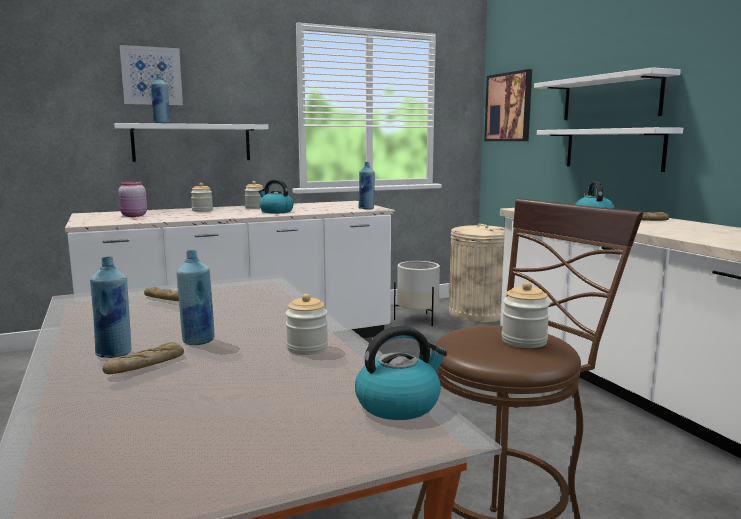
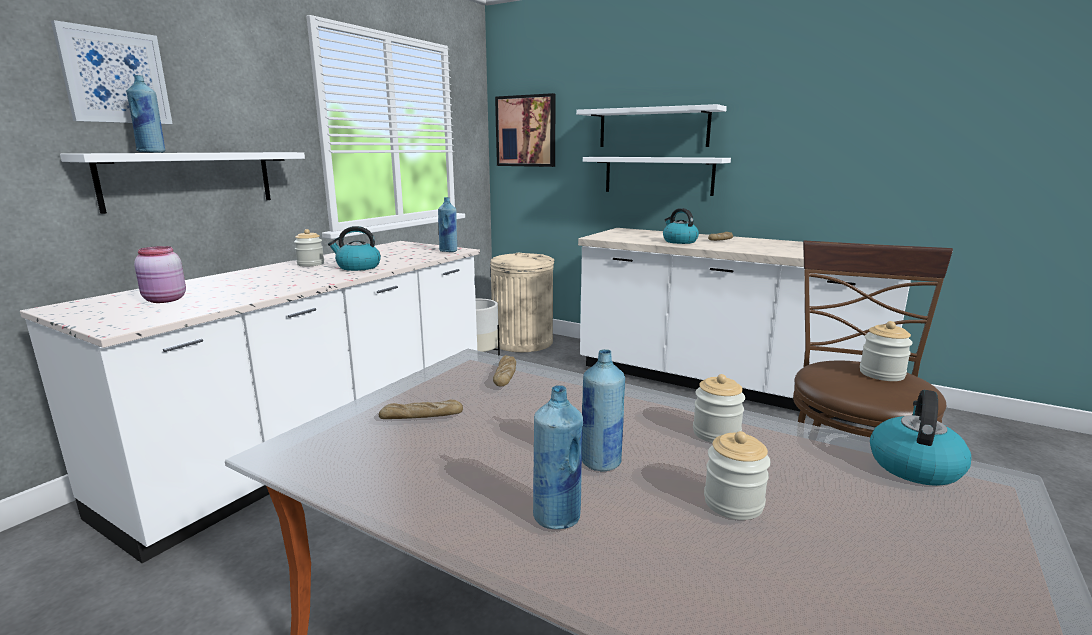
camera: 35 degrees left, 5 degrees up
(145, 366) = (633, 518): bread -> bread (505, 376)
(202, 210) = (249, 277): jar -> jar (733, 503)

